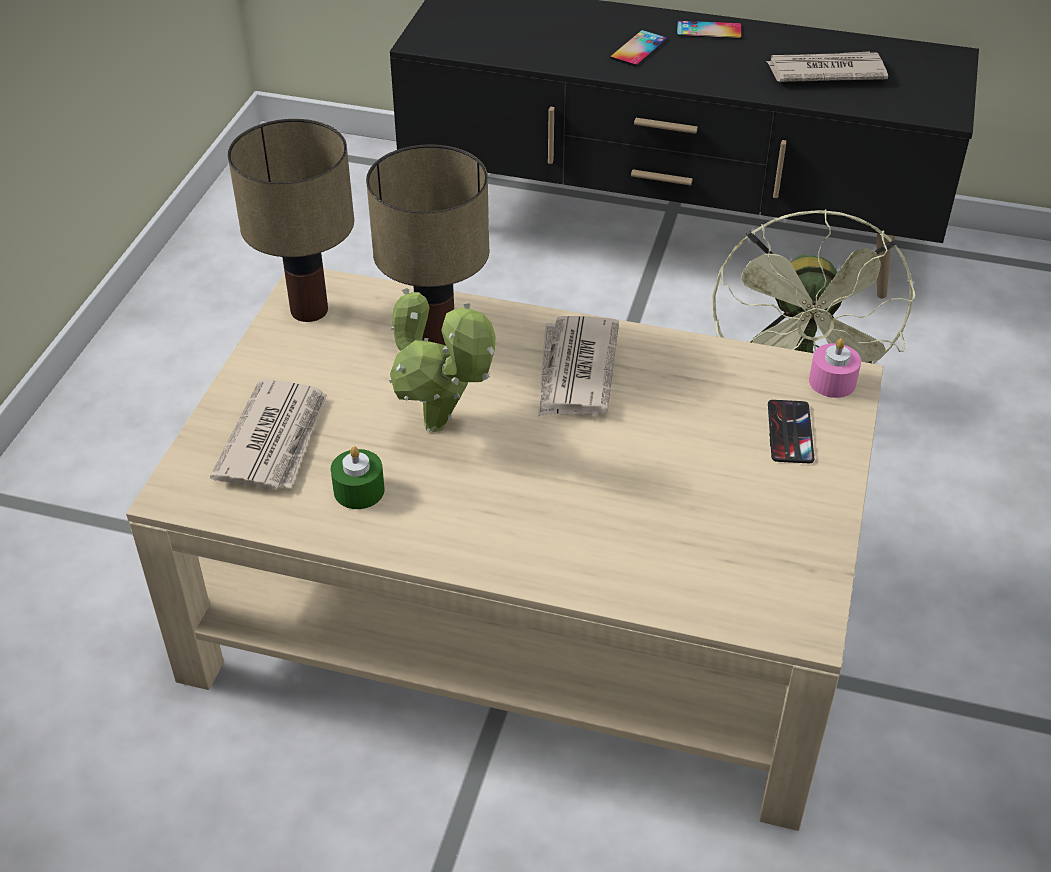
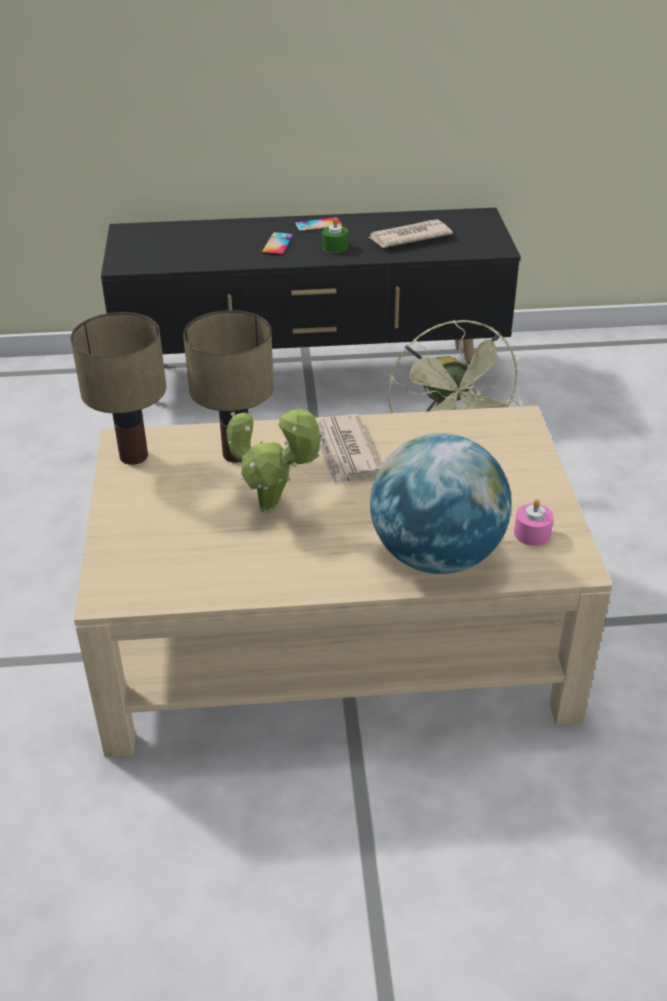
camera: 20 degrees left, 5 degrees down
(275, 439) = (158, 544): newspaper -> none
(359, 490) = (238, 562): green candle -> green candle (335, 247)
(617, 553) = (436, 555): none -> globe
(790, 432) = (503, 457): phone -> none
(832, 382) = (512, 422): pink candle -> pink candle (532, 533)

